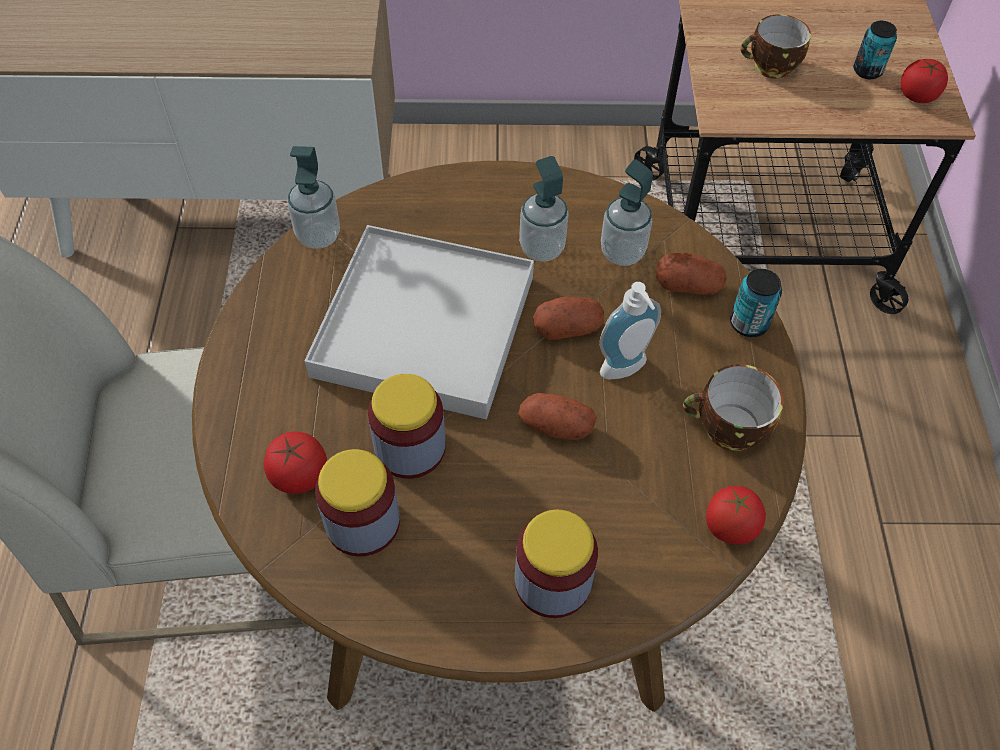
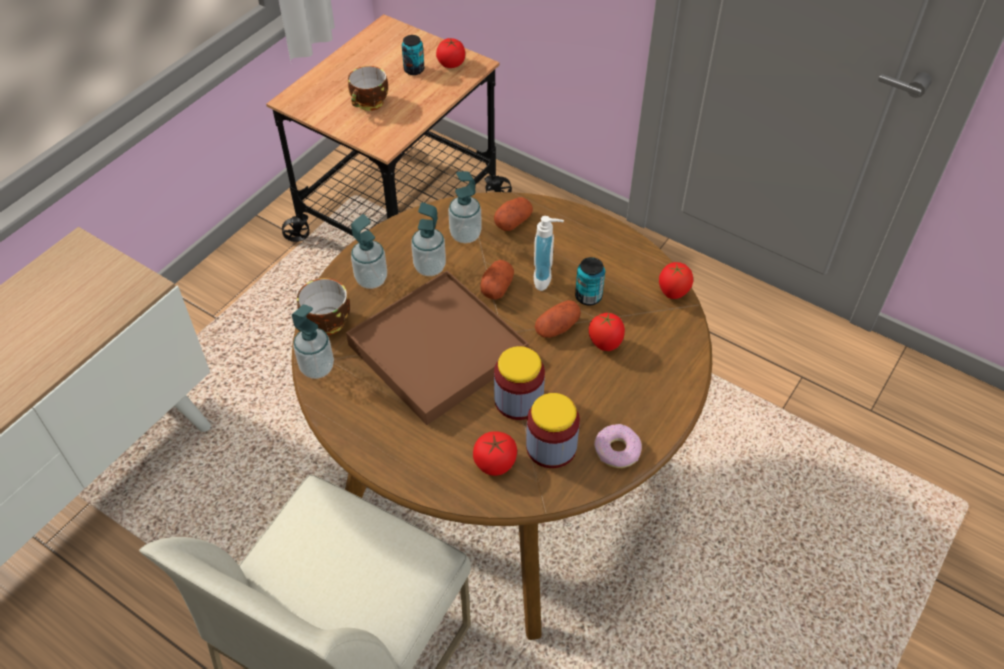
camera: 55 degrees left, 5 degrees down
(407, 602) = (617, 451): none -> donut
(425, 326) = (438, 350): white tray -> brown tray
(478, 208) = (371, 279): none -> soap dispenser
(552, 582) = (650, 380): jar -> none
(572, 495) = (605, 344): none -> tomato
(727, 429) = (616, 260): cup -> cup (326, 324)
(748, 324) = (559, 213): can -> can (588, 297)

